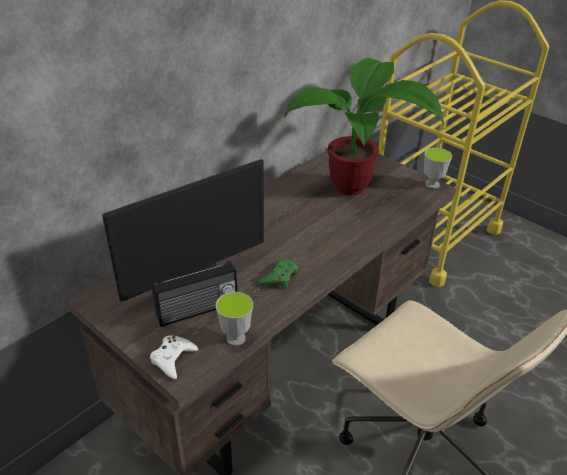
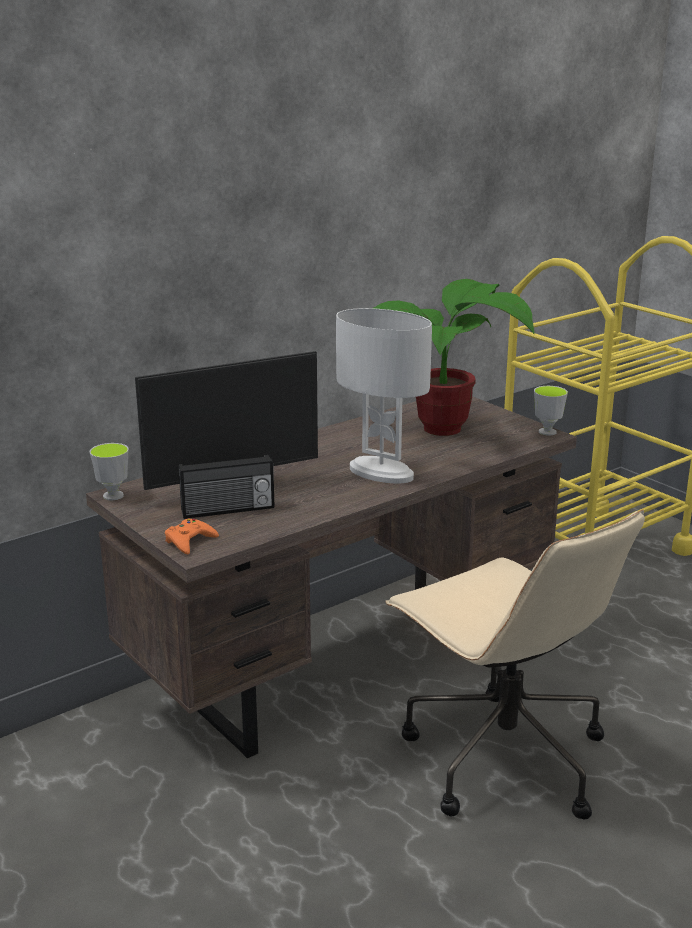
camera: 10 degrees right, 15 degrees down
(173, 359) = (189, 541): white game controller -> orange game controller
(236, 338) = (263, 532): cup -> cup (113, 496)
(279, 277) = (329, 492): green game controller -> none
(316, 247) = (382, 472): none -> white table lamp

